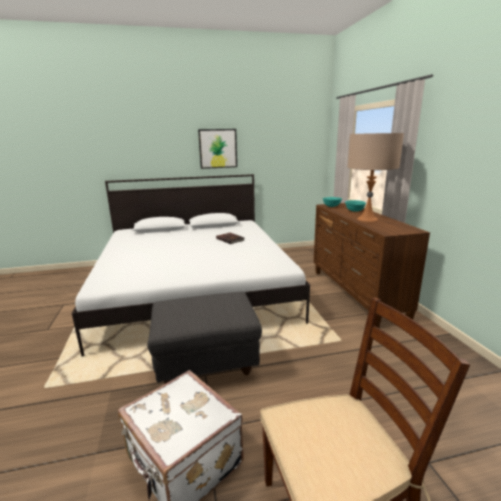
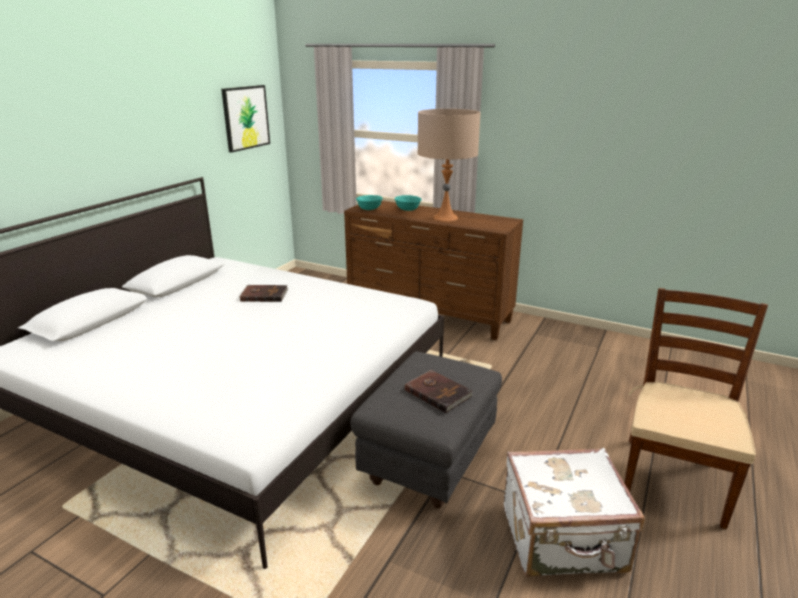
camera: 50 degrees left, 5 degrees up
(198, 312) = (438, 392): none -> brown book
(218, 148) = (139, 139): picture -> picture (245, 117)

